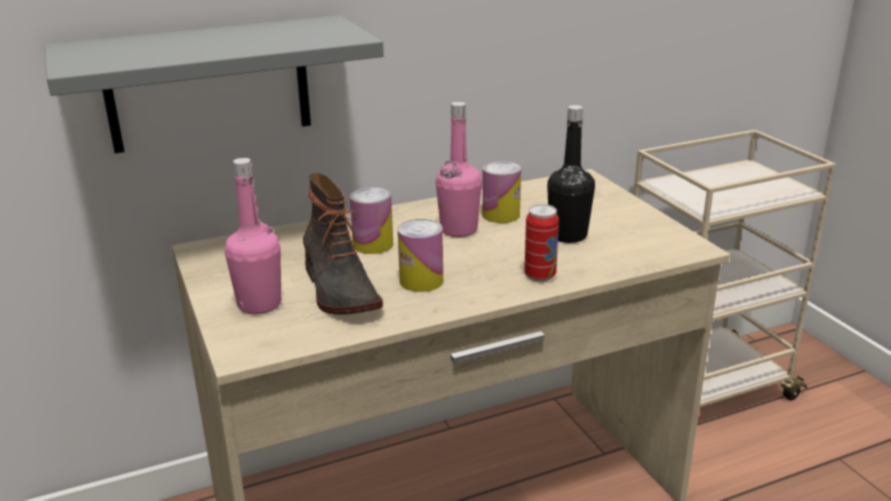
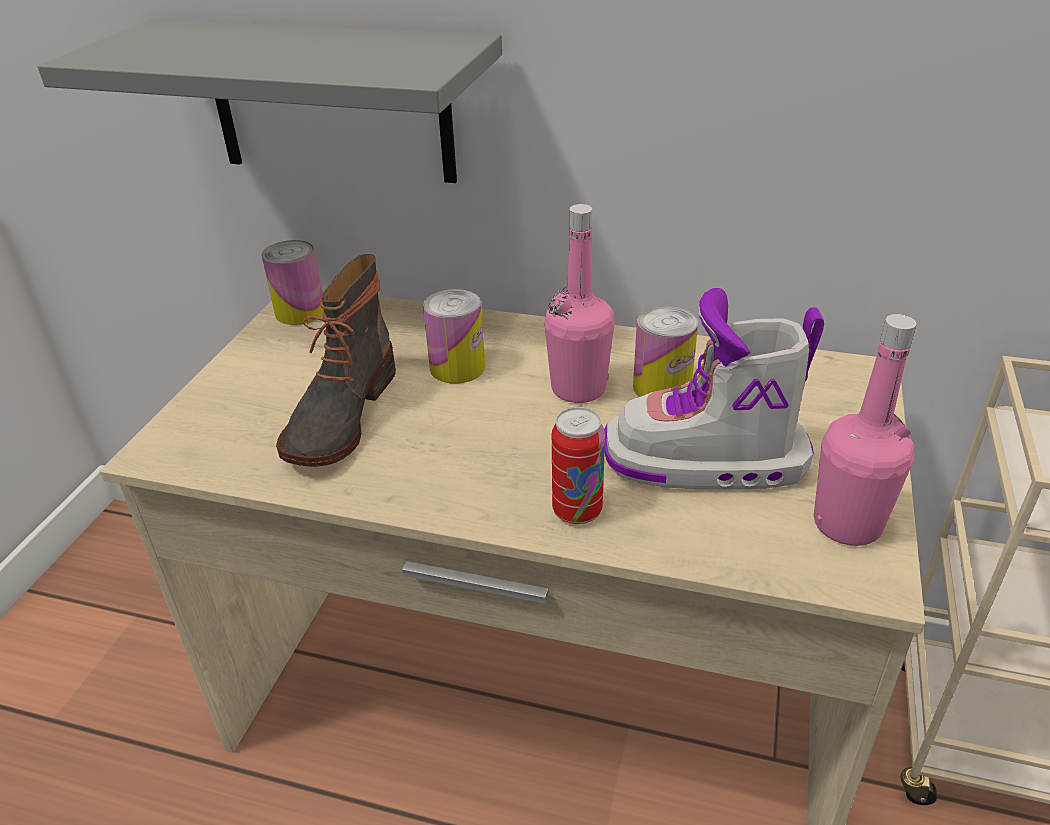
camera: 40 degrees right, 10 degrees up
(259, 304) = (250, 397): pink bottle -> pink bottle (847, 524)
(421, 281) = (434, 446): can -> can (300, 312)
(568, 235) = (706, 462): black bottle -> boot

